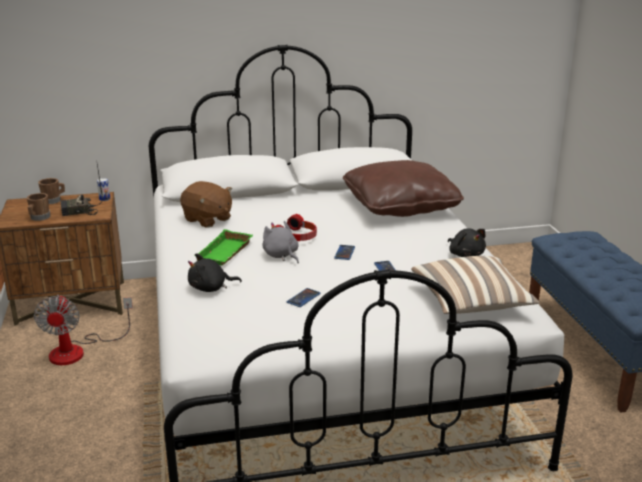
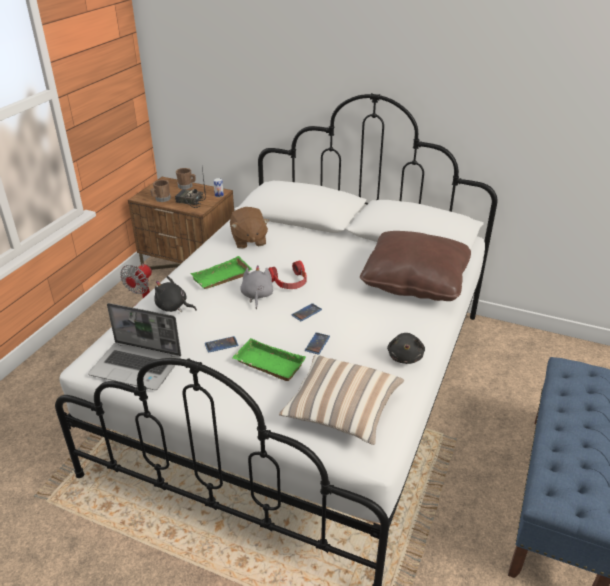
camera: 35 degrees right, 10 degrees up
(247, 341) = (137, 366): none -> laptop
(366, 297) = (267, 365): none -> green tray

